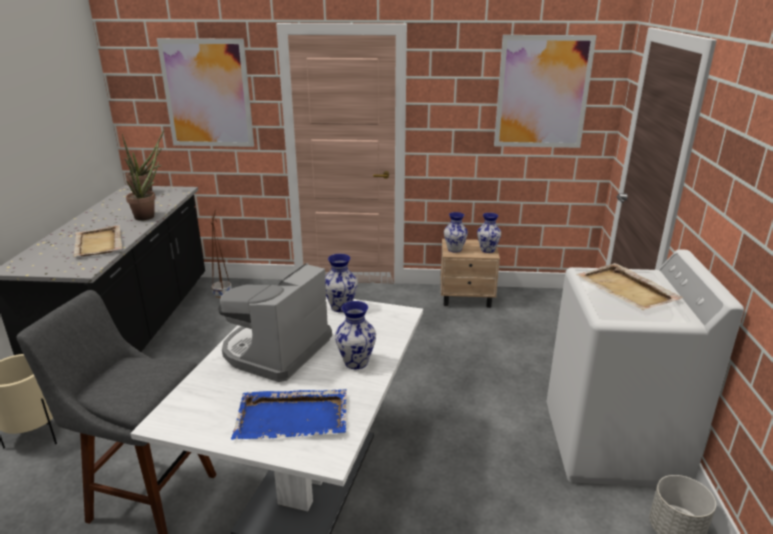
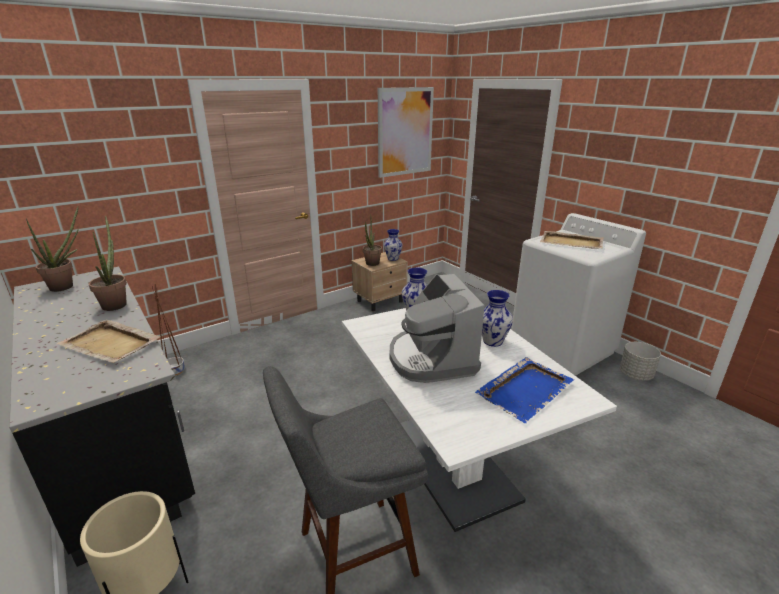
camera: 40 degrees left, 0 degrees up
(207, 94) = (114, 160): picture -> none
(454, 249) = (371, 264): vase -> potted plant

